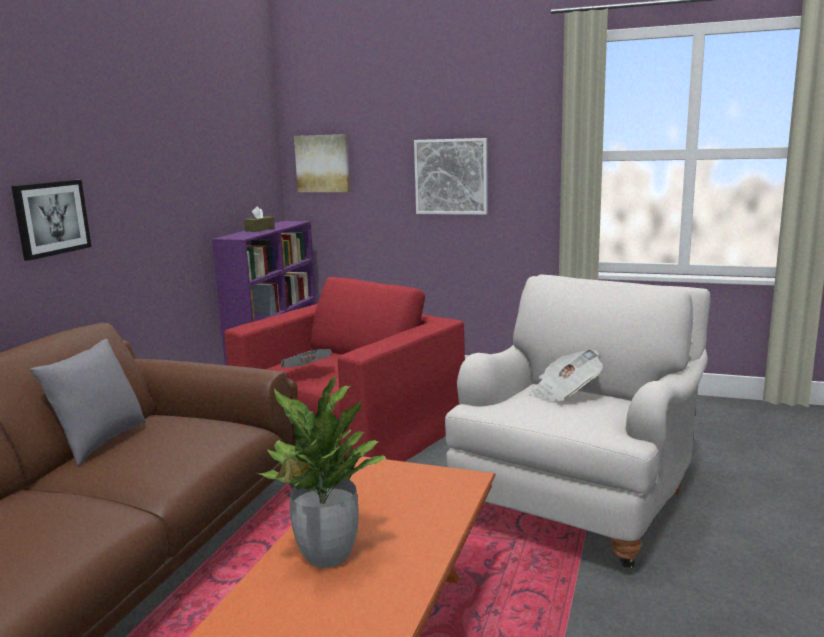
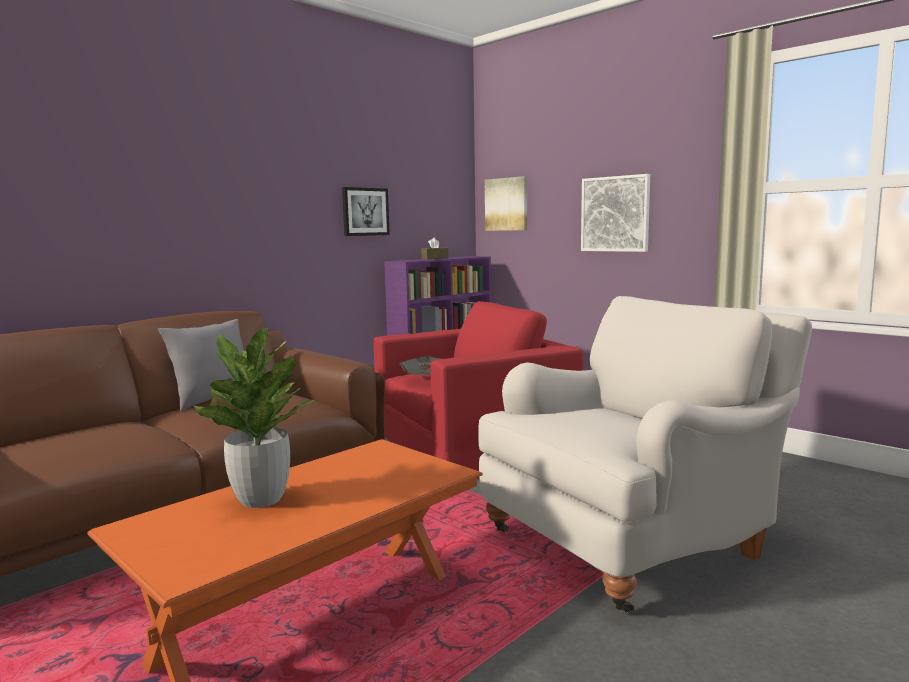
camera: 25 degrees right, 5 degrees down
(51, 218) = (224, 224): picture -> picture (365, 211)
(564, 393) = (610, 414): newspaper -> none

